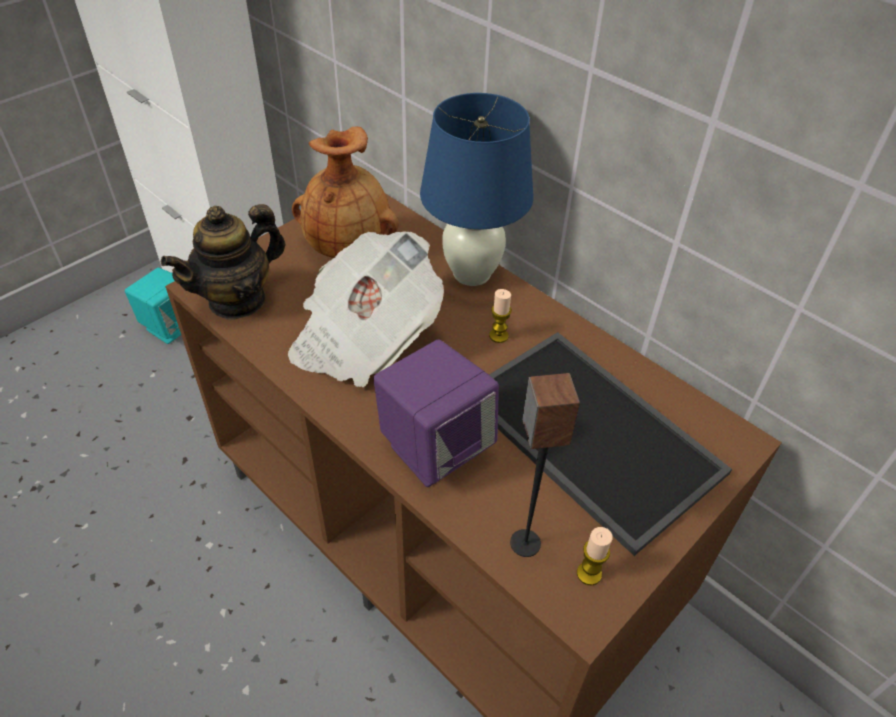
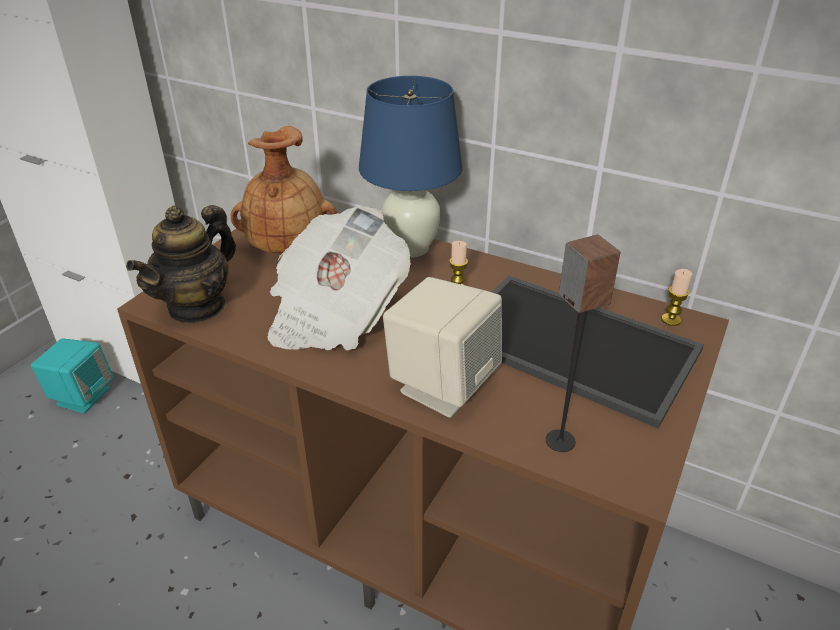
camera: 15 degrees left, 10 degrees down
(435, 447) = (442, 384): purple speaker -> beige speaker
(589, 573) = (627, 451): candle -> candle (671, 320)

